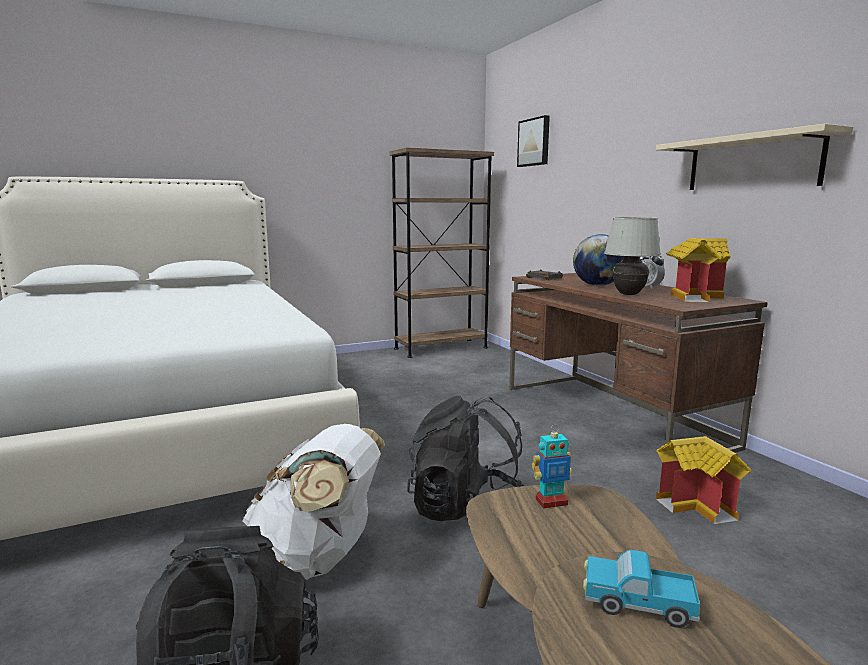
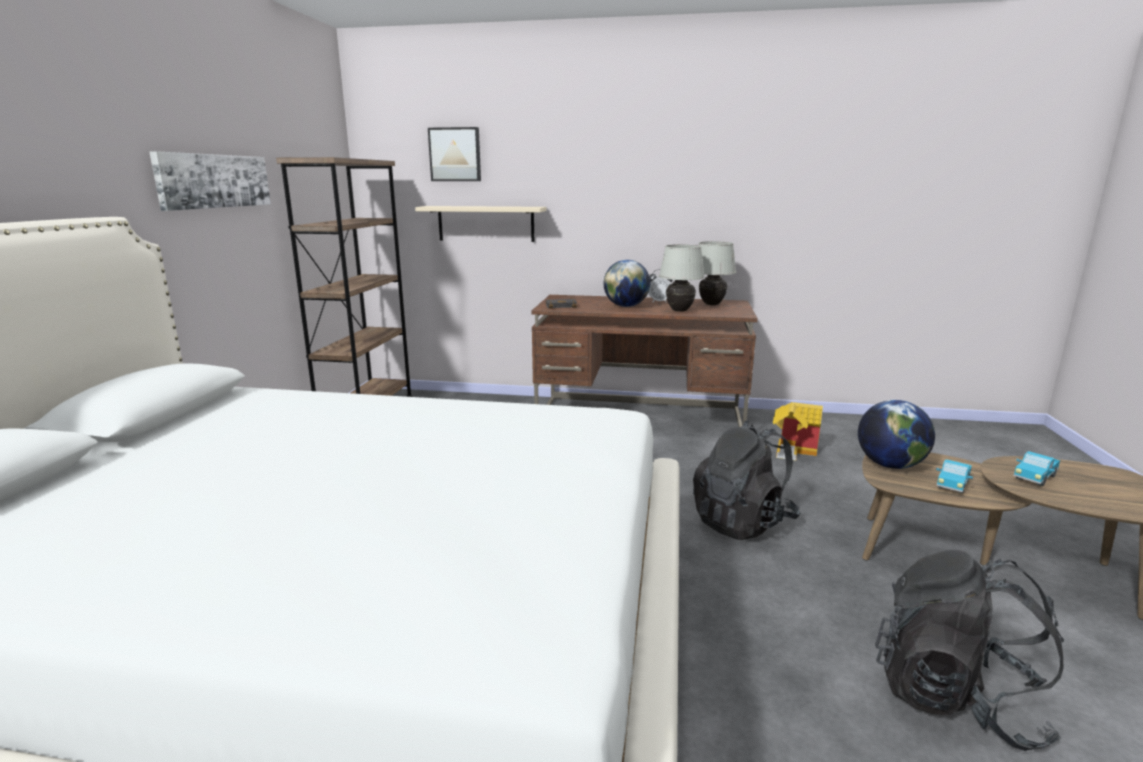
camera: 55 degrees left, 5 degrees up
(318, 559) = (770, 608): white backpack -> none
(330, 165) = (214, 181): none -> picture
(549, 551) = (952, 484): none -> toy truck
(551, 501) = (890, 465): toy robot -> globe
(693, 297) = (711, 304): toy house -> white table lamp
(752, 163) = (726, 198): beige shelf -> beige shelf (486, 223)

